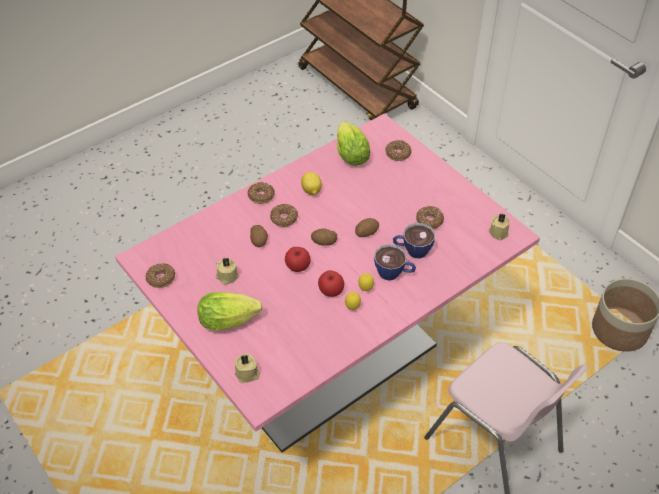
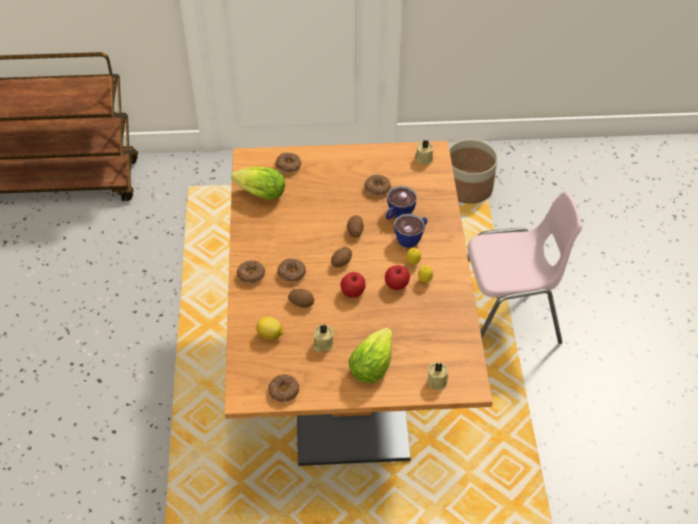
camera: 55 degrees left, 0 degrees up
(311, 191) = (277, 240): lemon -> lemon (270, 335)
(329, 362) = (348, 378): pink dining table -> brown dining table

